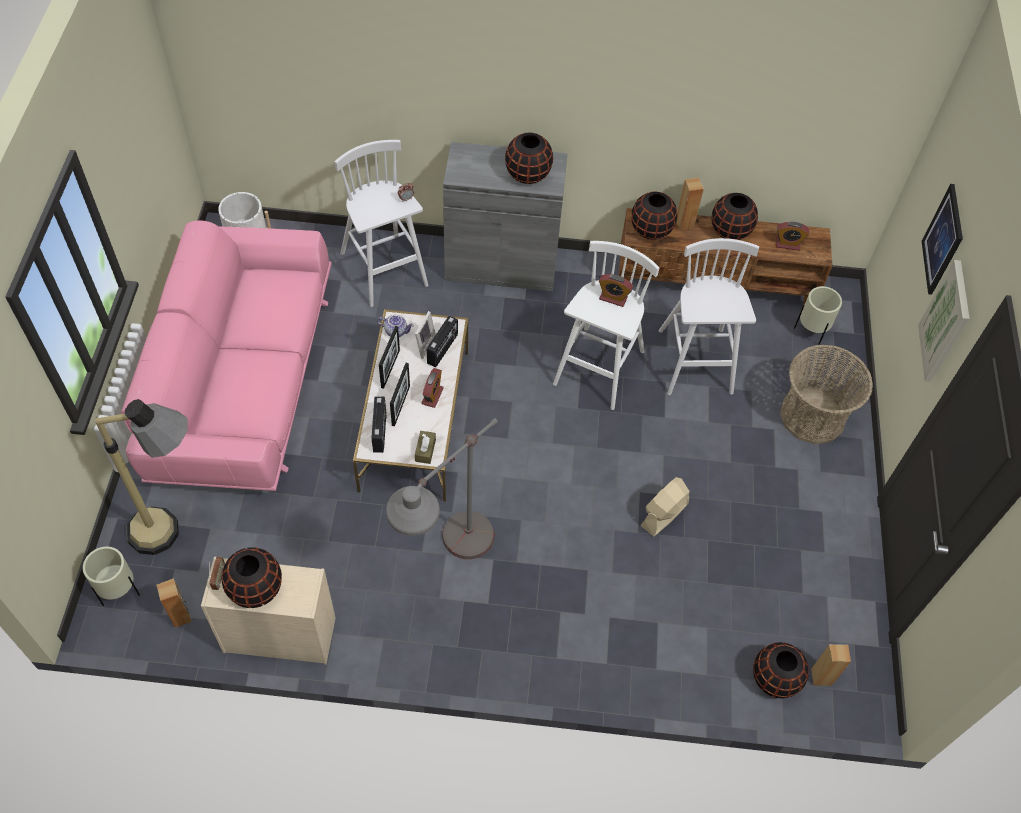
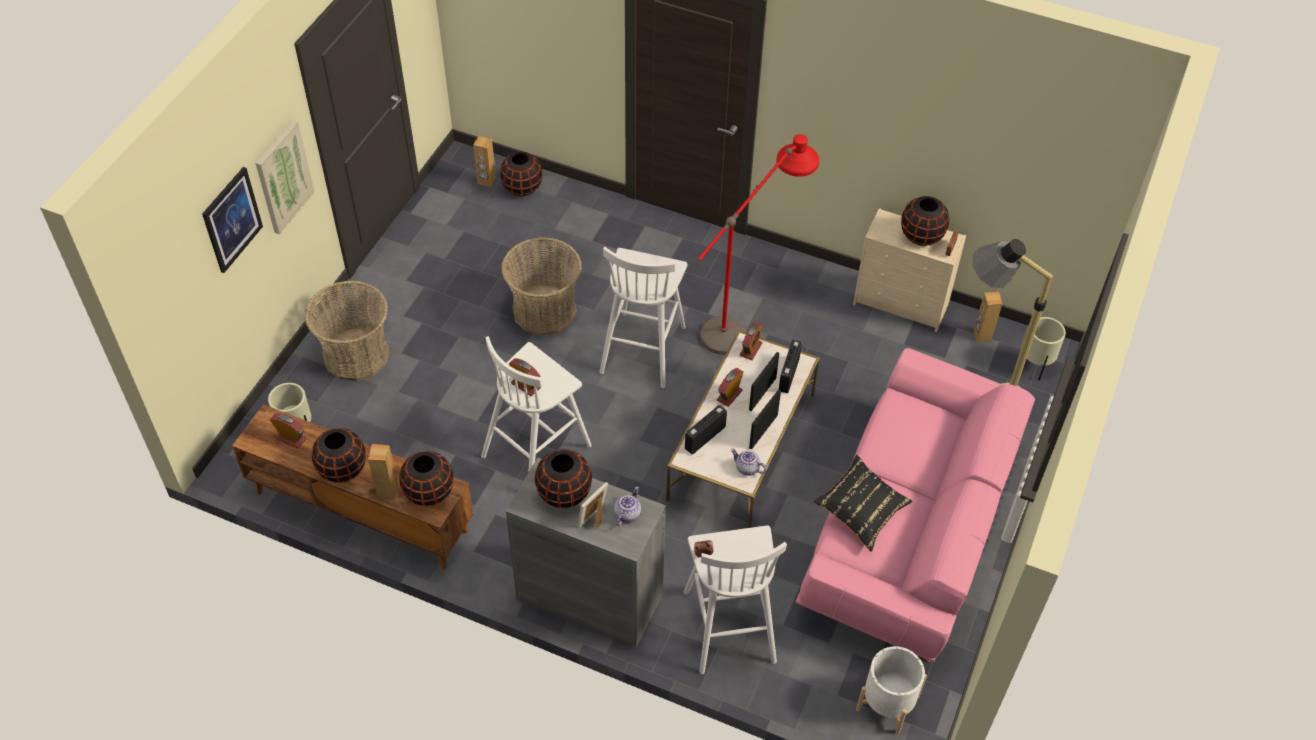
camera: 160 degrees left, 5 degrees down
(285, 306) = (861, 510): none -> black pillow
(423, 345) = (723, 447): picture frame -> picture frame (595, 519)
(425, 450) = (750, 349): brown tissue box -> alarm clock
(449, 565) = (747, 318): grey floor lamp -> red floor lamp
(471, 170) = (627, 514): none -> teapot
(664, 514) = (544, 310): beige fan -> basket
(695, 363) = (436, 431): white stool -> white stool (643, 348)

